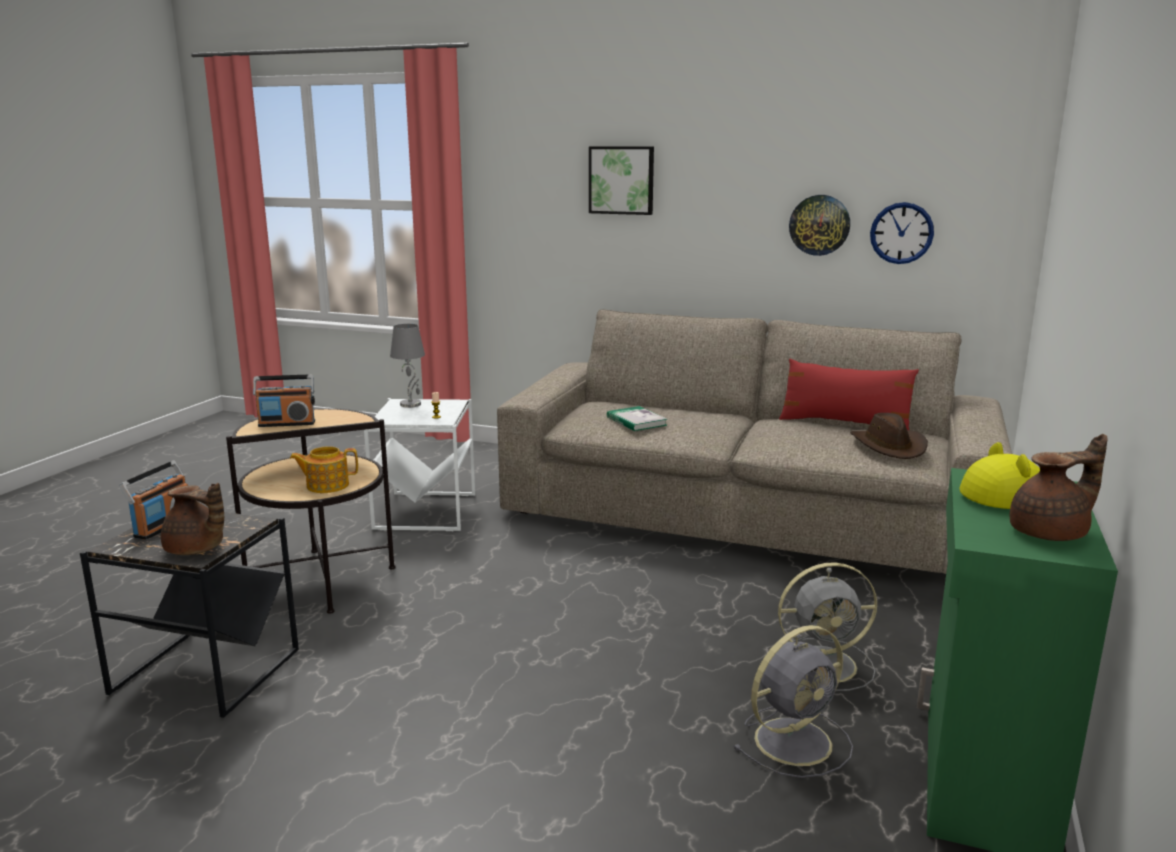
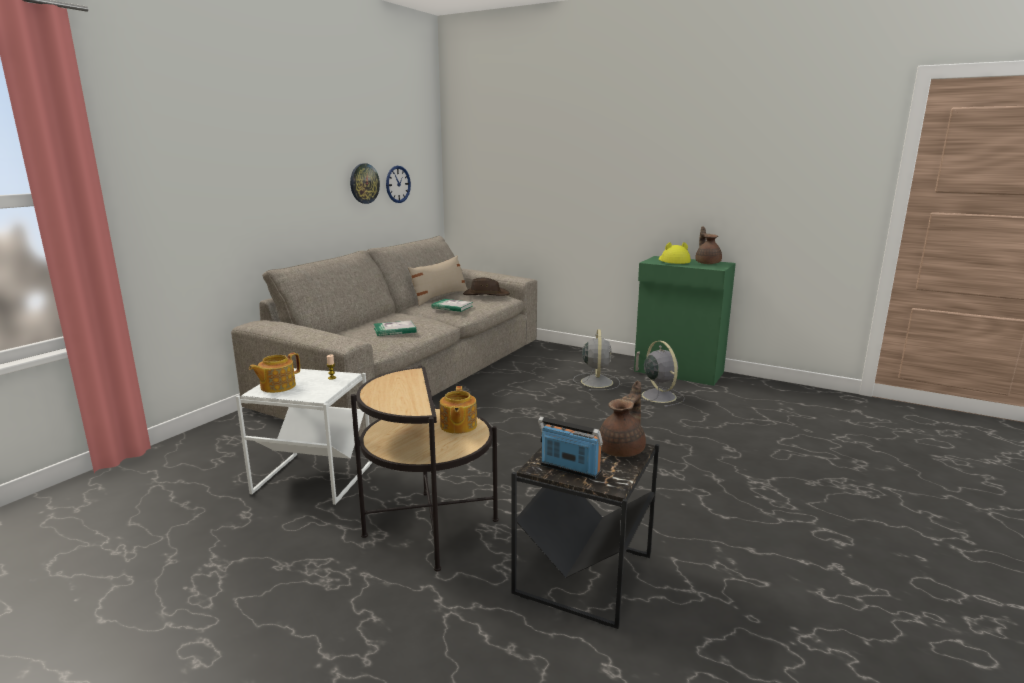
camera: 80 degrees left, 0 degrees up
(287, 423) = (405, 397): radio -> none
(411, 404) = (277, 386): grey table lamp -> teapot
(622, 180) = (243, 158): picture -> none
(779, 434) = (452, 307): none -> book
(844, 424) = (439, 297): red pillow -> beige pillow

